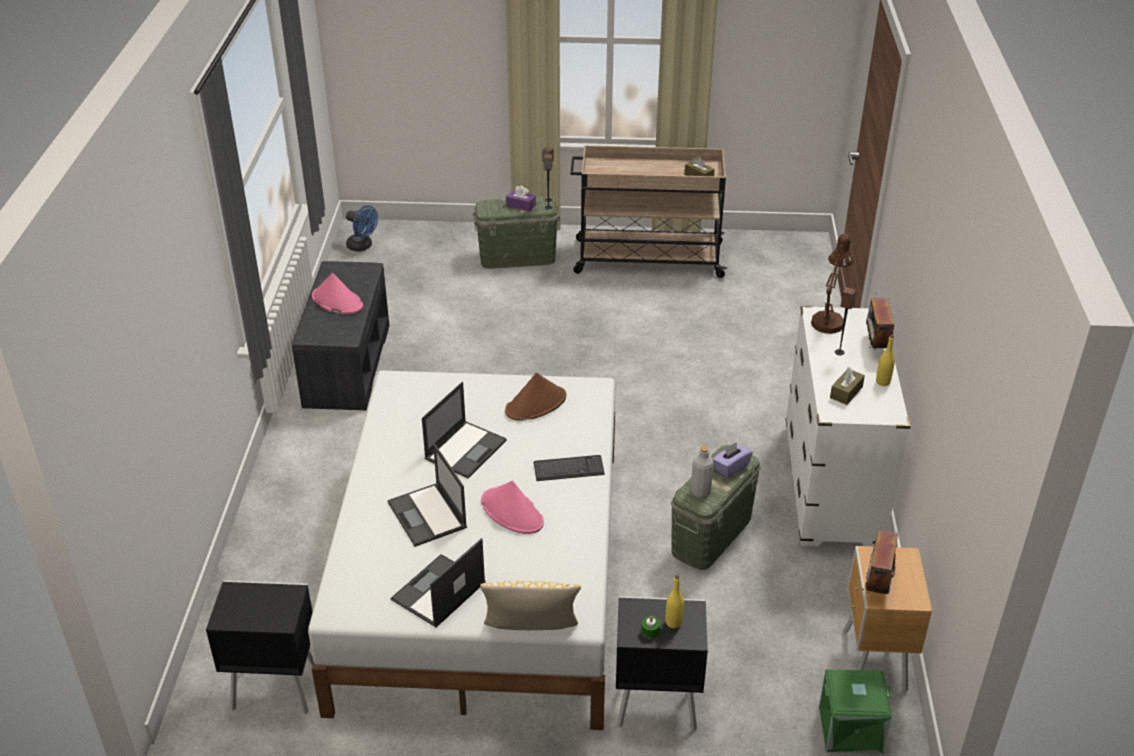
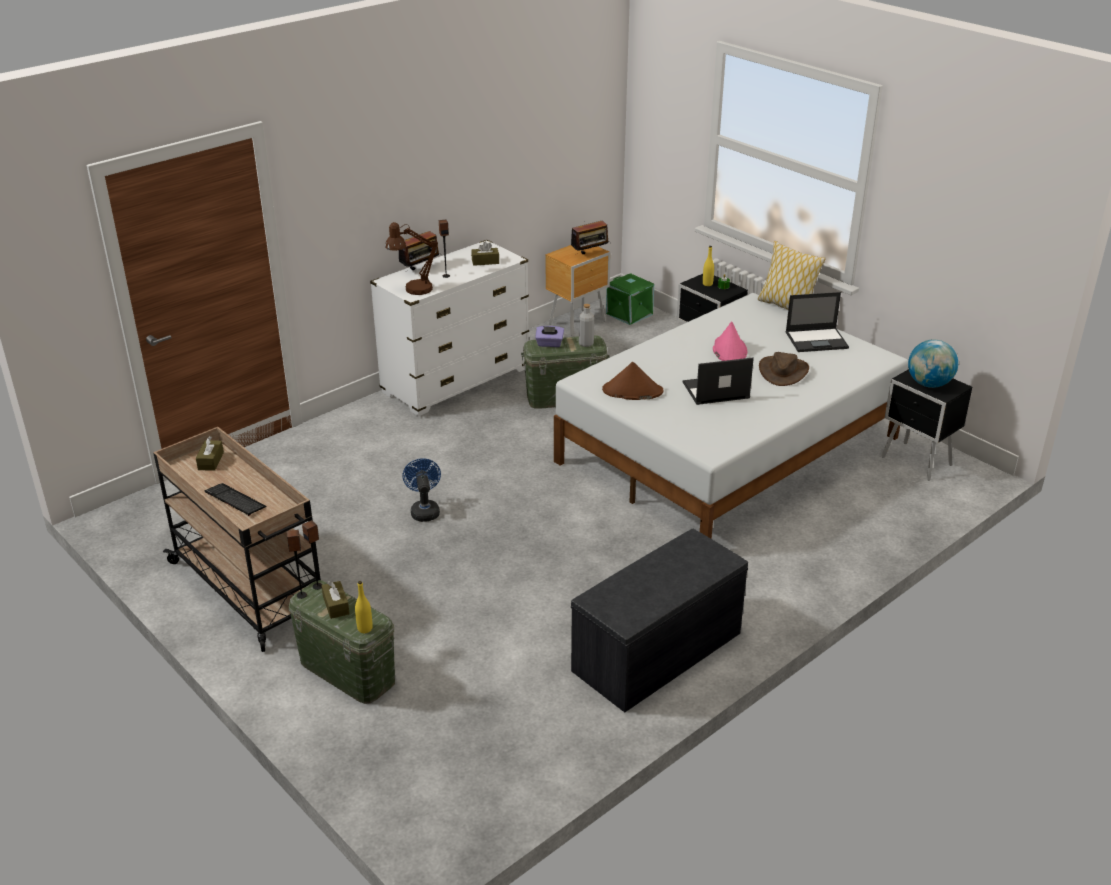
camera: 135 degrees left, 5 degrees down
(259, 601) = (929, 384): none -> globe
(337, 301) = (664, 579): pink hat -> none
(363, 246) = (469, 807): blue fan -> blue fan (424, 510)
(428, 515) = (783, 371): laptop -> brown hat
(521, 205) = (336, 605): purple tissue box -> brown tissue box
(568, 469) = (666, 352): keyboard -> keyboard (235, 500)
(883, 382) = (456, 256): yellow bottle -> yellow bottle (365, 628)

